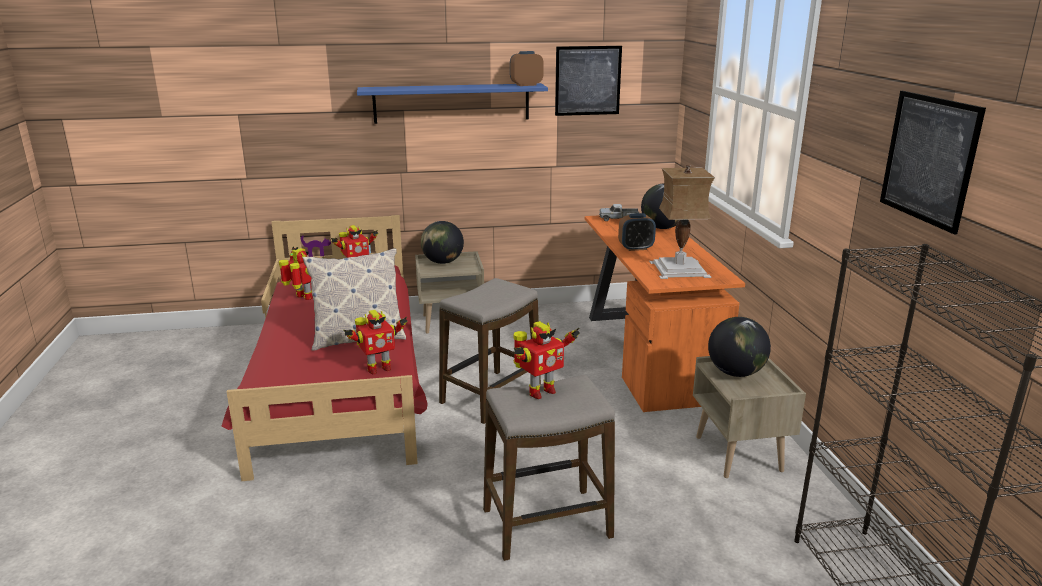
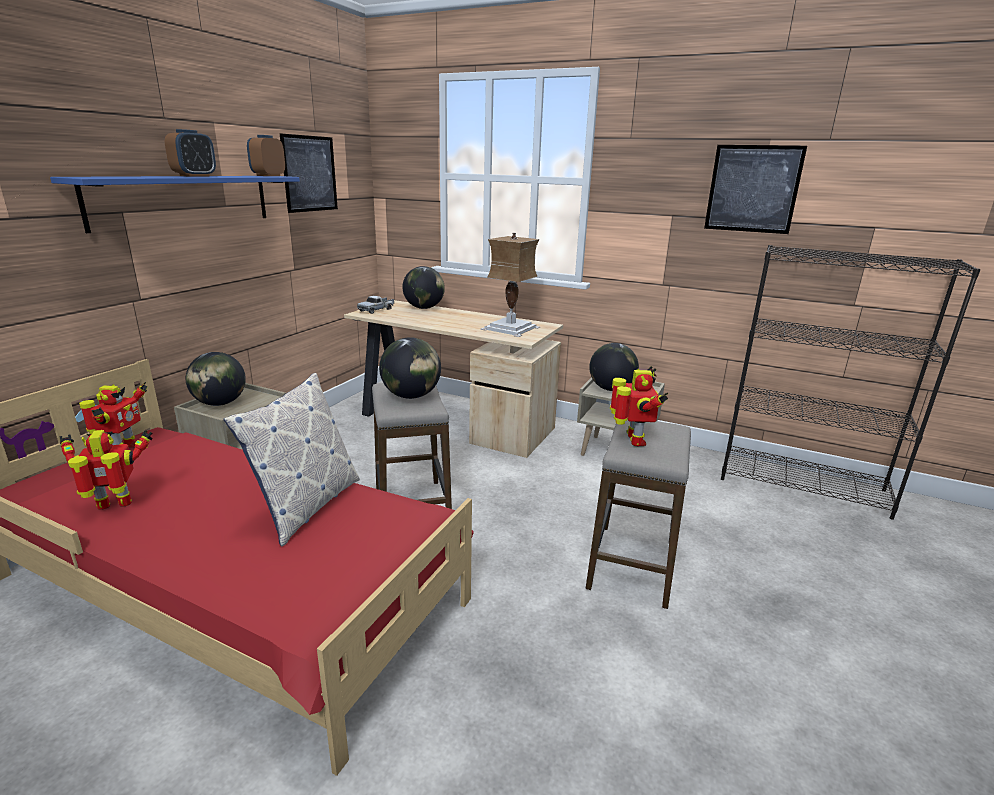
camera: 55 degrees left, 0 degrees up
(378, 369) = (400, 518): toy robot -> none
(492, 295) = (411, 396): none -> globe
(636, 248) = (447, 324): alarm clock -> alarm clock (194, 176)
(648, 354) = (452, 420): orange desk -> beige desk

